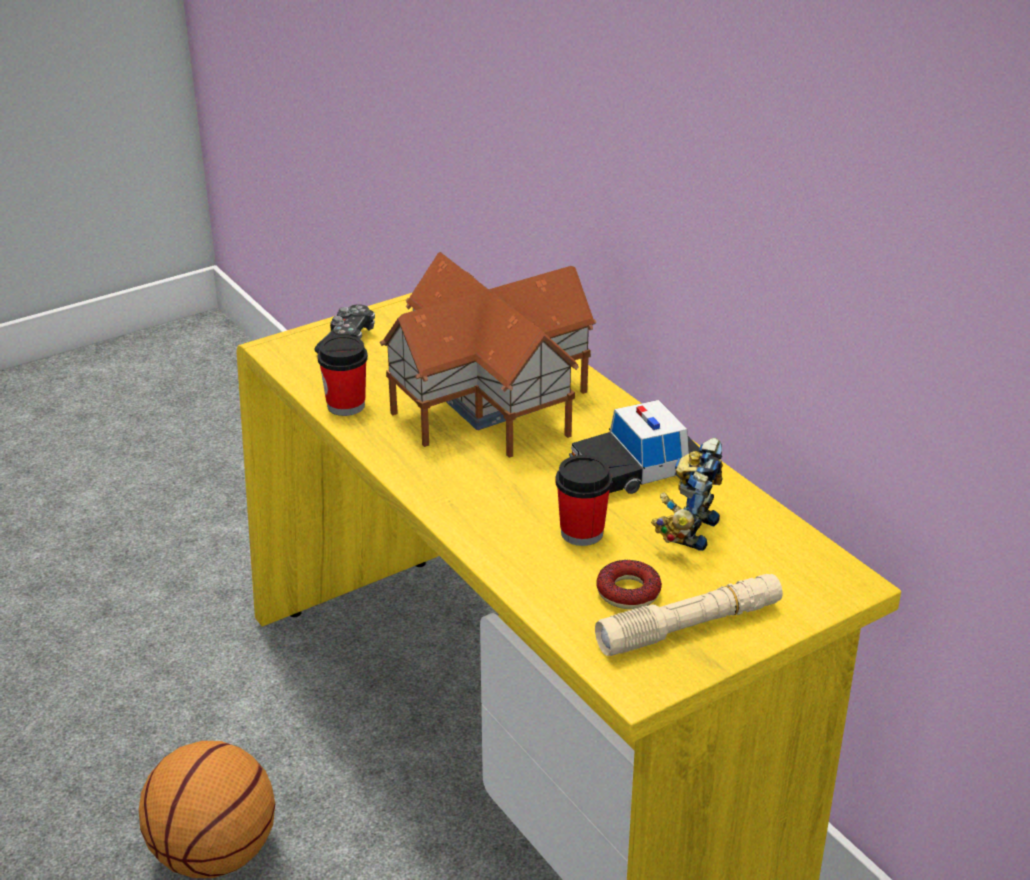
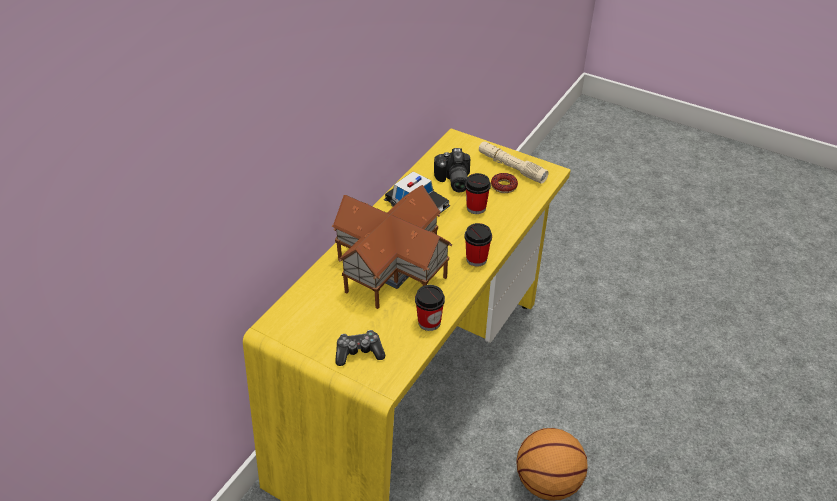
camera: 115 degrees left, 10 degrees up
(440, 488) = (476, 259): none -> cup
(687, 530) = (452, 181): toy robot -> camera

